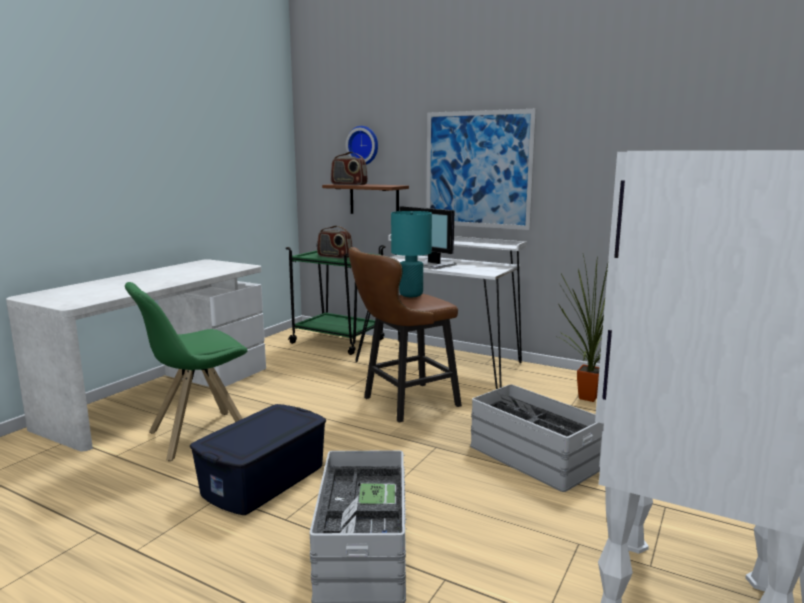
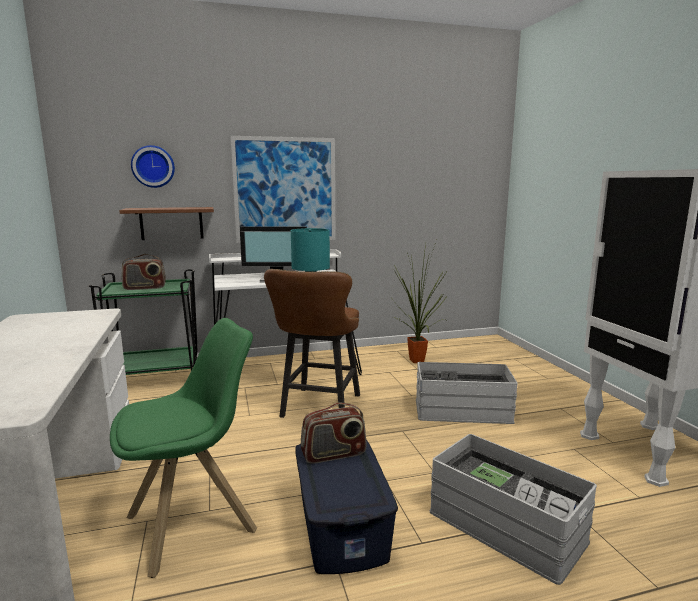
camera: 45 degrees left, 0 degrees up
(199, 435) = (192, 524): green chair -> green chair turned 135 degrees counterclockwise
(349, 184) = (151, 208): radio -> radio (333, 454)

